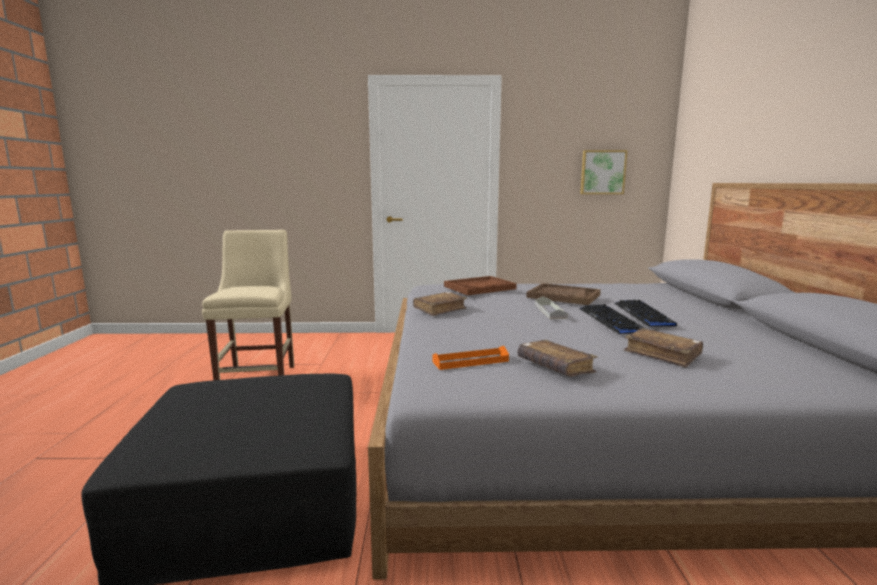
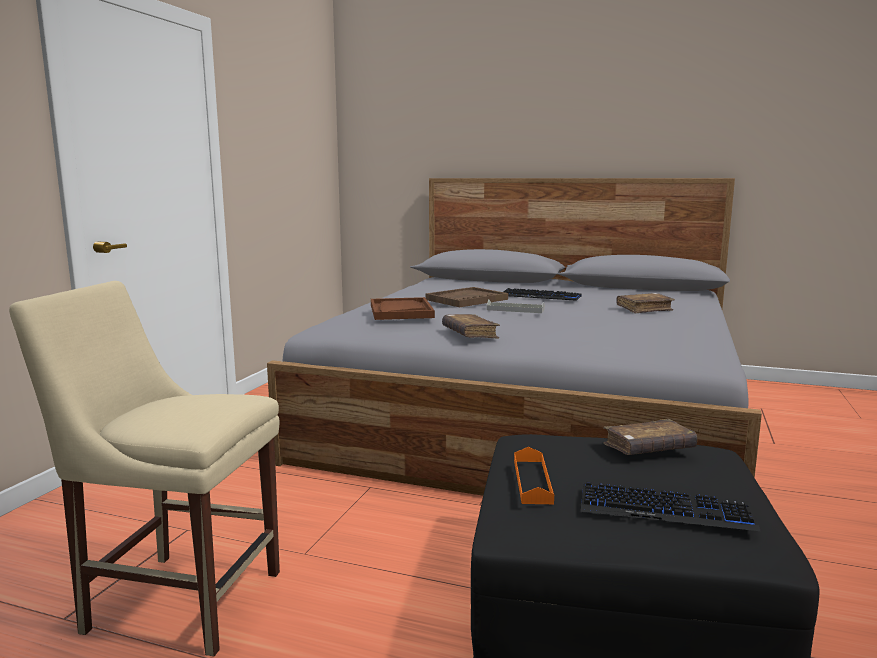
camera: 70 degrees left, 0 degrees up
(470, 361) = (652, 344): orange tray -> orange tray (532, 481)
(555, 367) = (669, 330): brown book -> brown book (648, 449)
(602, 172) = (300, 165): picture -> none
(610, 320) = (556, 303): keyboard -> keyboard (665, 510)

